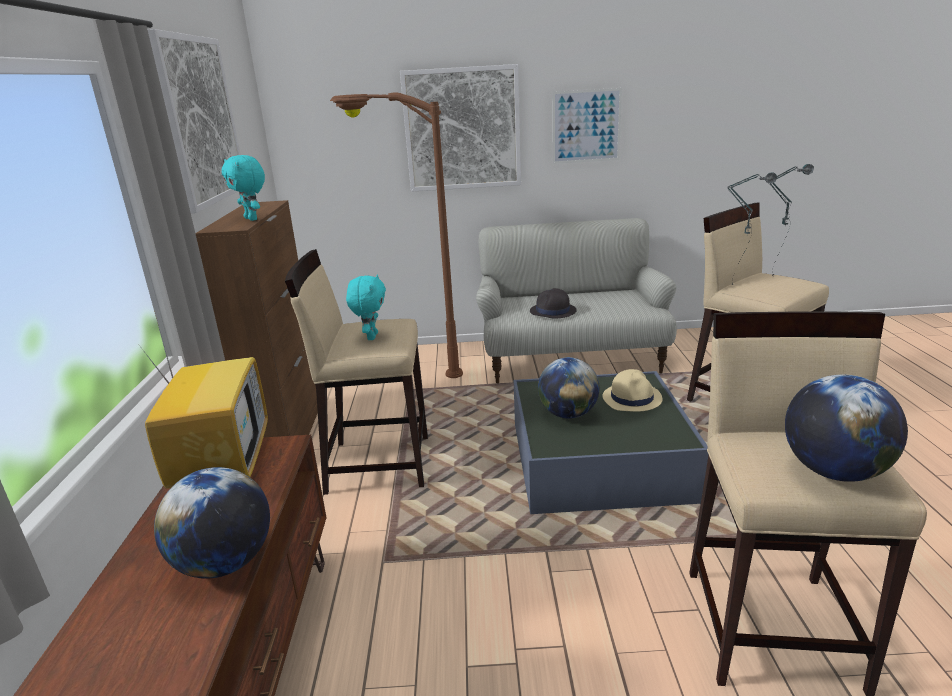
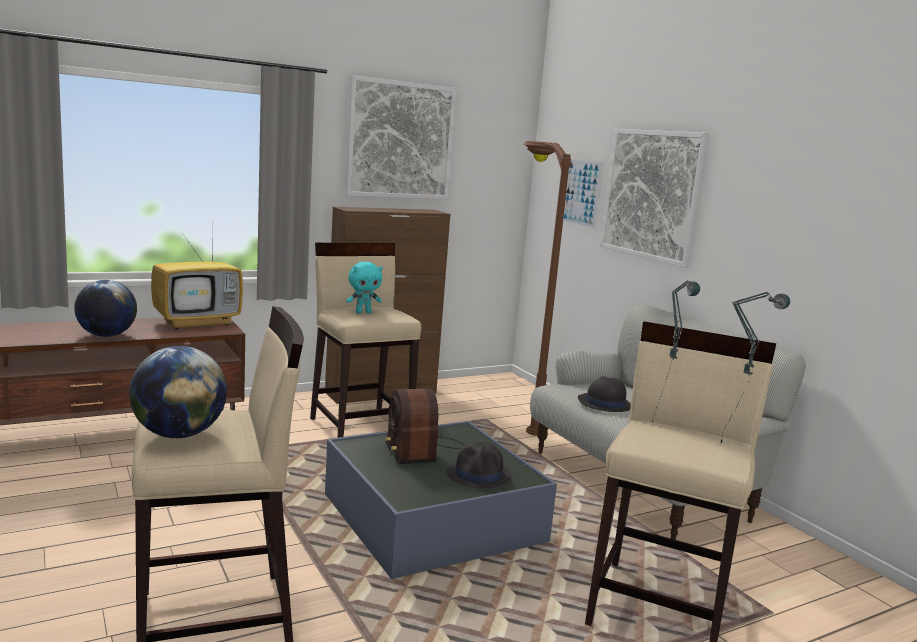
camera: 60 degrees right, 10 degrees down
(252, 219) = (378, 210): turquoise plush toy -> none
(568, 414) = (420, 448): globe -> radio
(586, 126) = (764, 216): picture -> picture (578, 192)
(632, 398) = (479, 475): beige hat -> black hat

